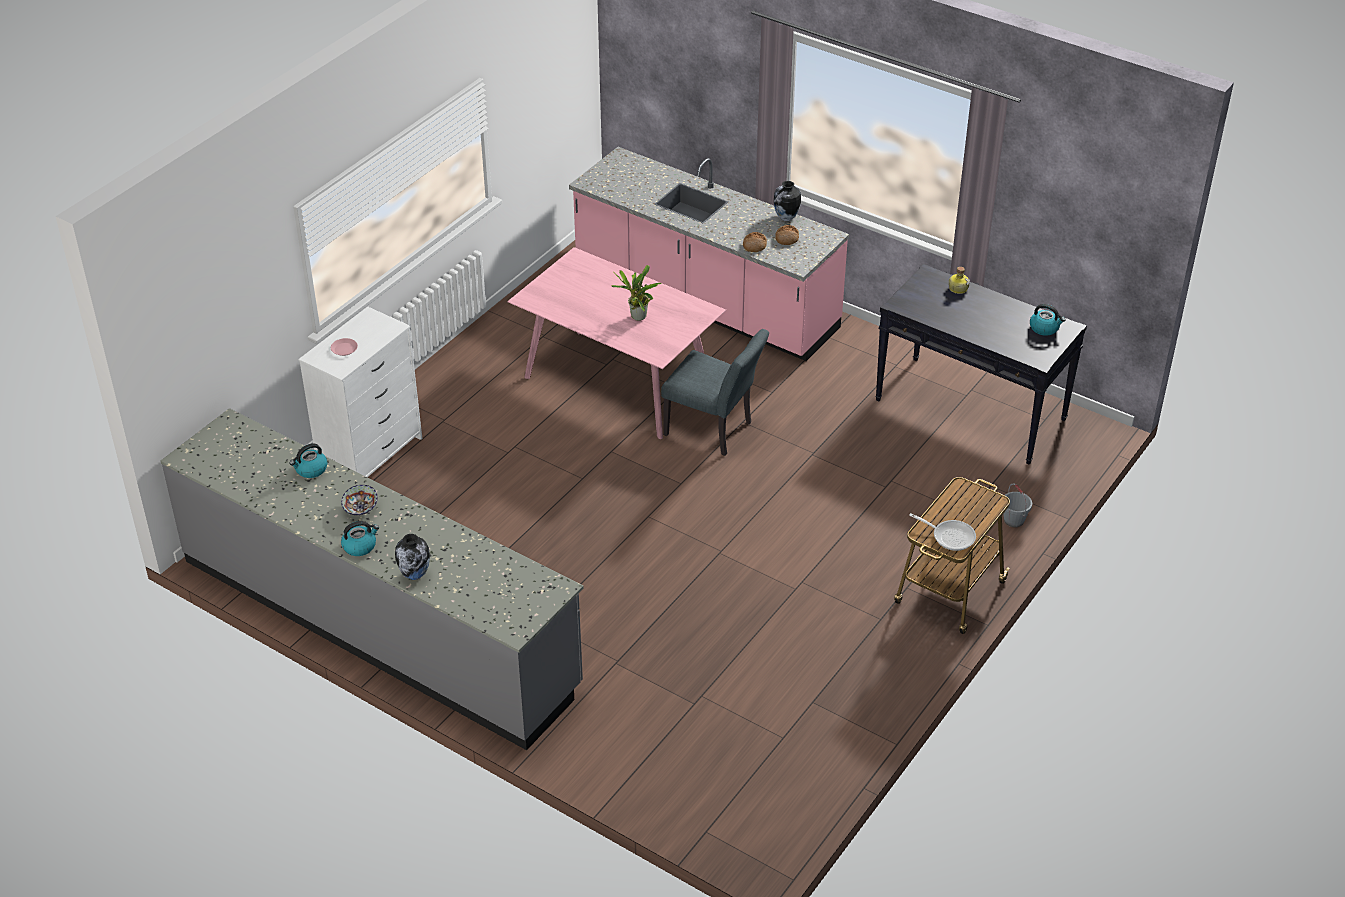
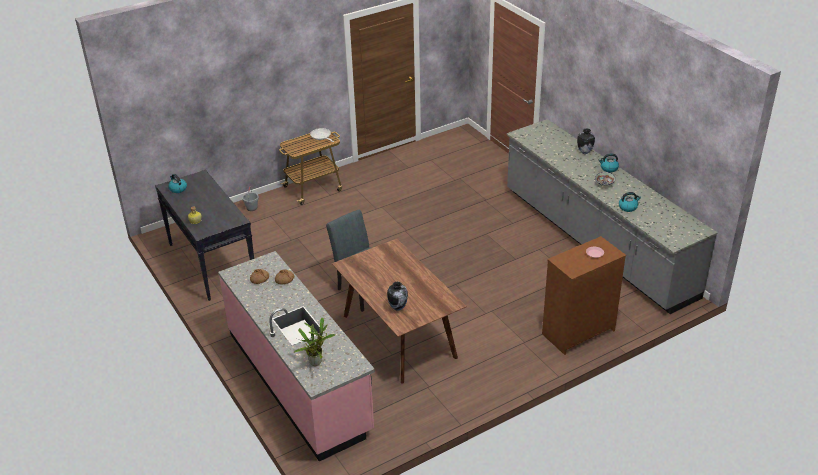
camera: 155 degrees left, 5 degrees down
(371, 455) = (578, 332): white dresser -> brown dresser
(619, 382) = (398, 336): pink dining table -> brown dining table
(638, 318) = (389, 271): potted plant -> potted plant (317, 361)
(786, 218) = (245, 294): vase -> vase (398, 307)

